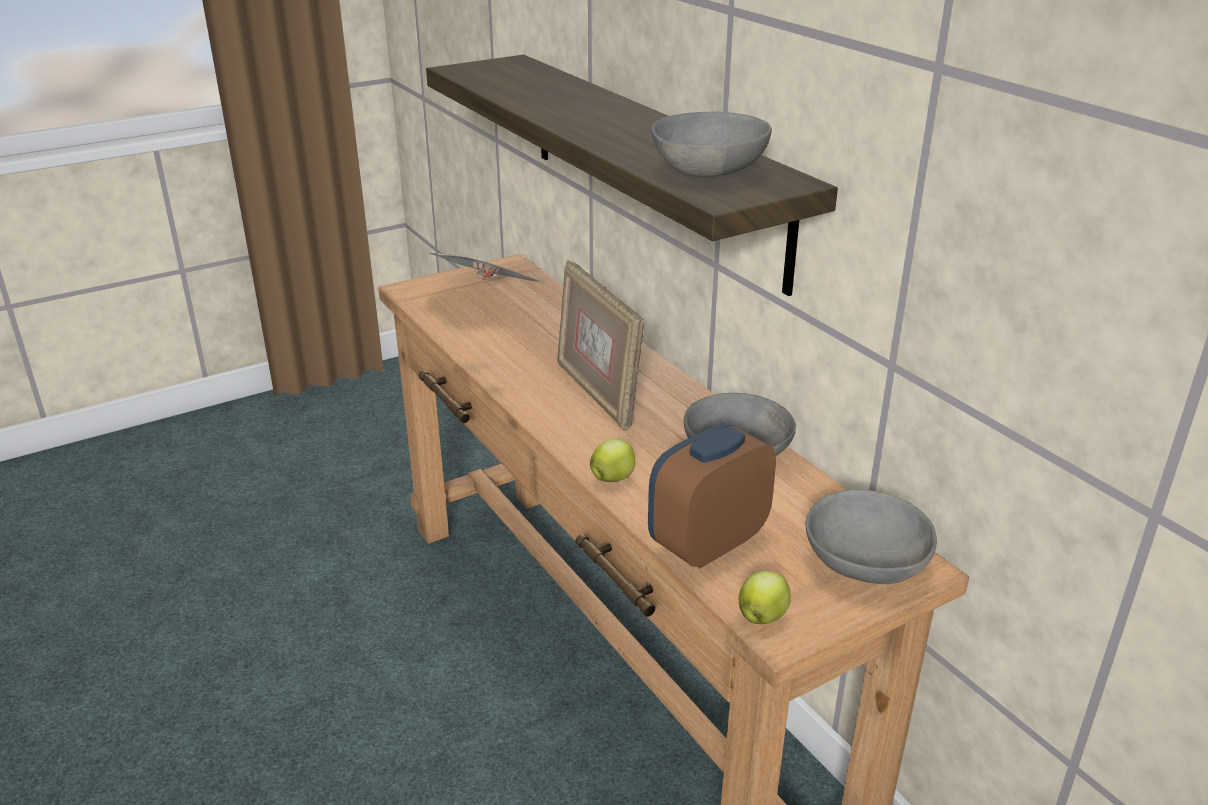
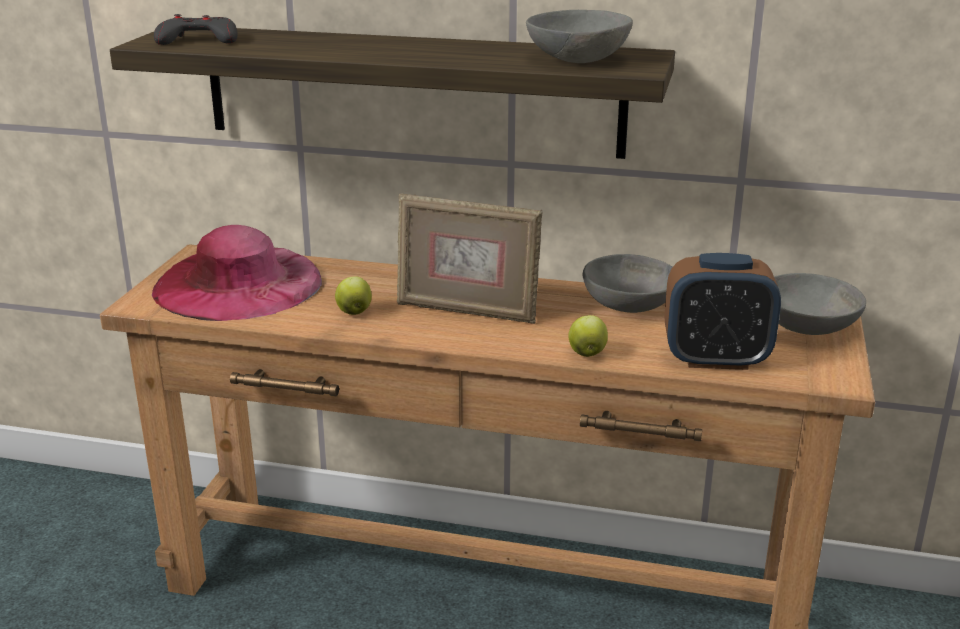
camera: 45 degrees left, 5 degrees down
(490, 299) = (238, 284): newspaper -> pink hat
(495, 73) = (198, 40): none -> grey game controller
(708, 543) = (716, 359): alarm clock -> alarm clock turned 90 degrees counterclockwise
(762, 616) = (817, 379): apple -> apple (354, 312)

